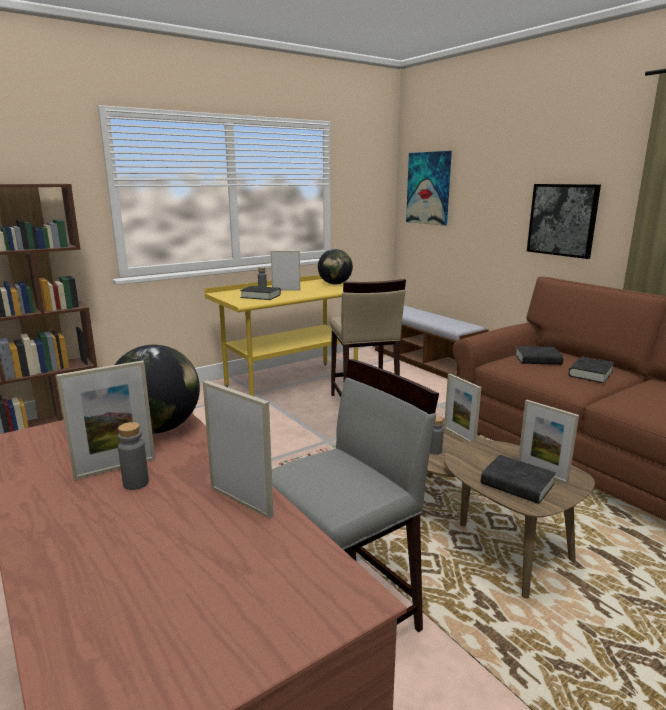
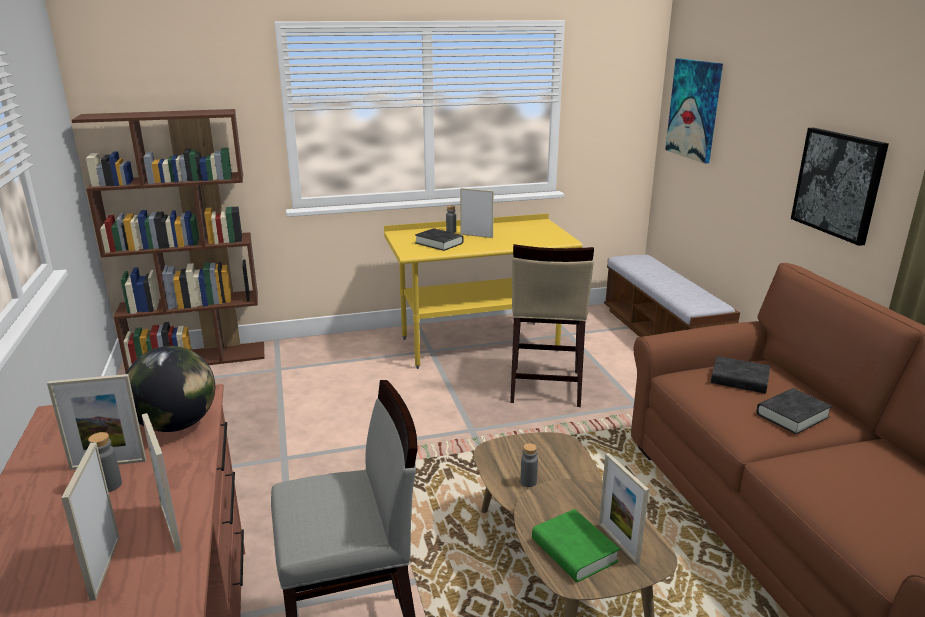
camera: 20 degrees right, 5 degrees up
(335, 284) = (543, 230): globe -> none
(459, 436) = (574, 467): picture frame -> picture frame (105, 567)
(517, 484) = (574, 551): black book -> green book

